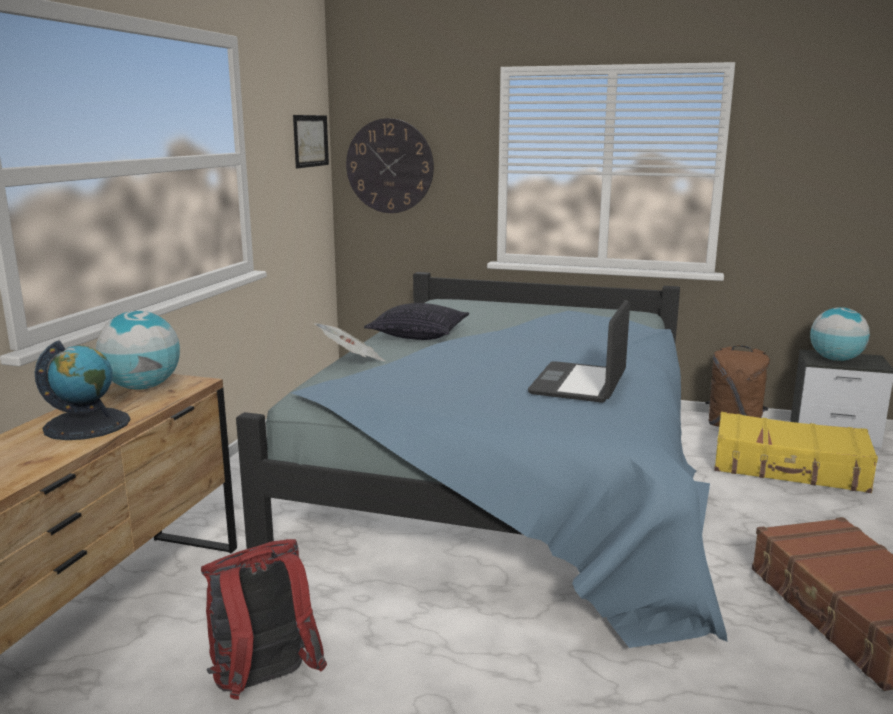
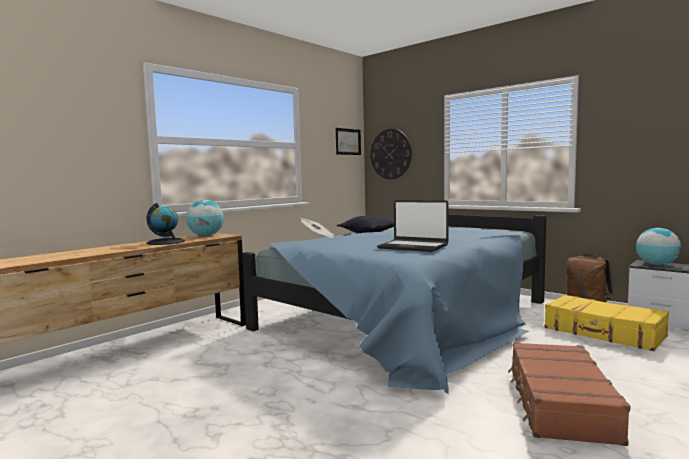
camera: 25 degrees right, 10 degrees down
(264, 685) = (204, 369): red backpack -> none
(579, 384) = (413, 247): laptop -> laptop turned 105 degrees counterclockwise

